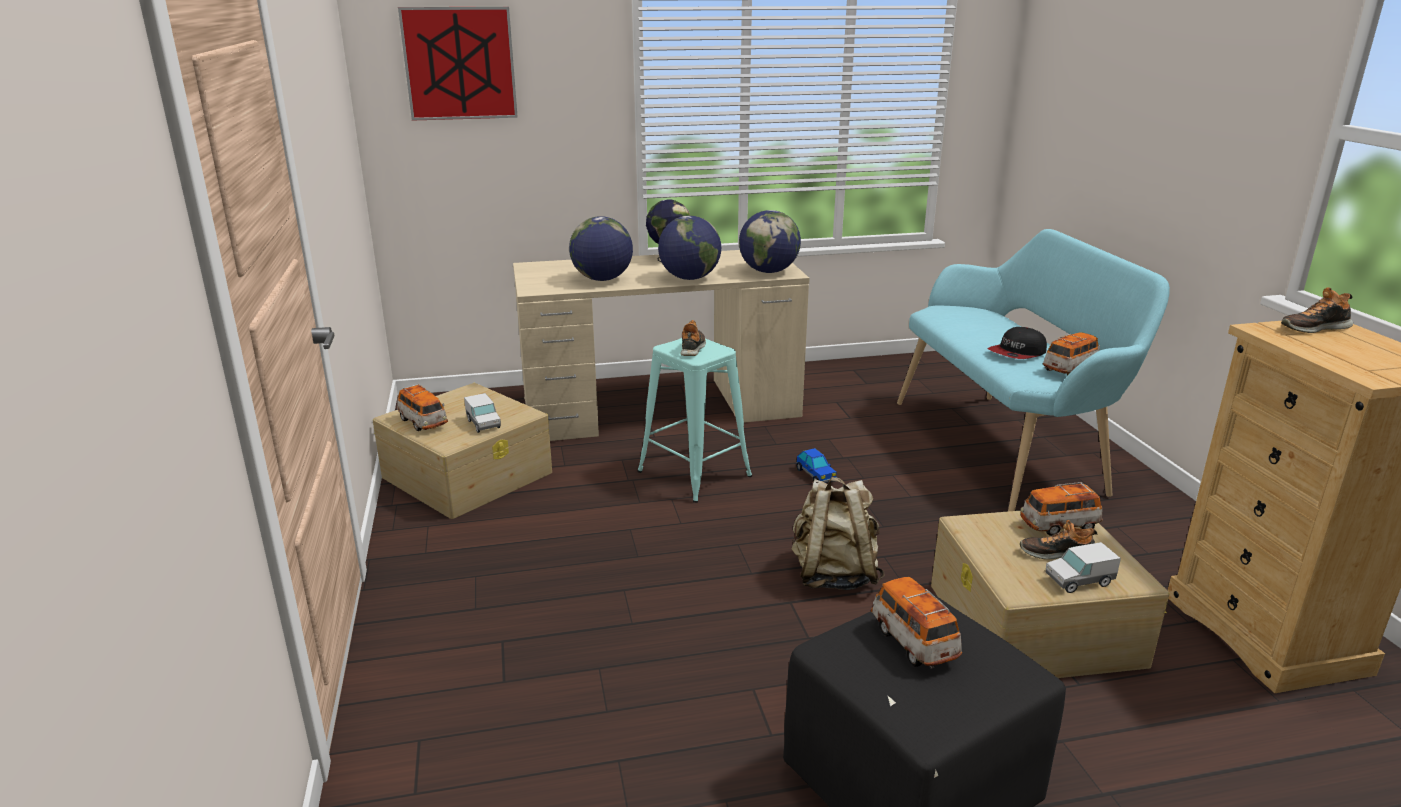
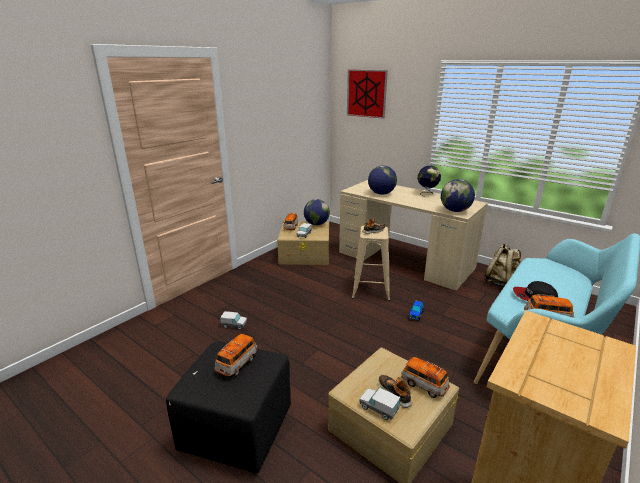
camera: 50 degrees right, 0 degrees up
(590, 666) = (234, 325): none -> toy truck
(689, 278) = (414, 203): globe -> globe (316, 224)
(694, 474) = (370, 289): turquoise stool -> beige stool
(833, 575) = (349, 351): beige backpack -> beige backpack (502, 284)
(1313, 328) = (584, 340): shoe -> none

